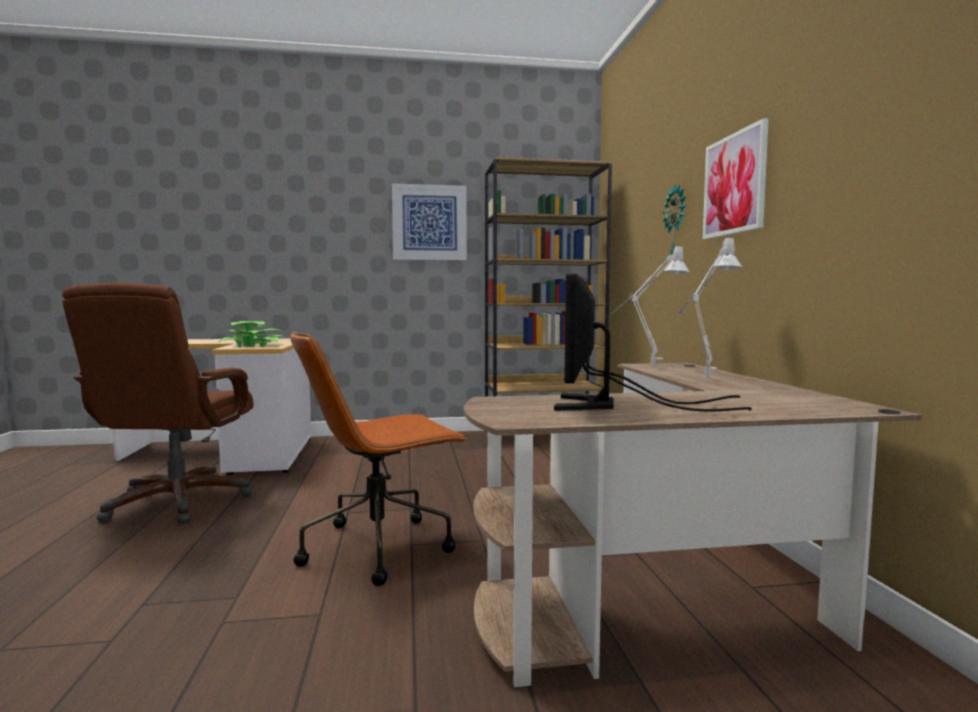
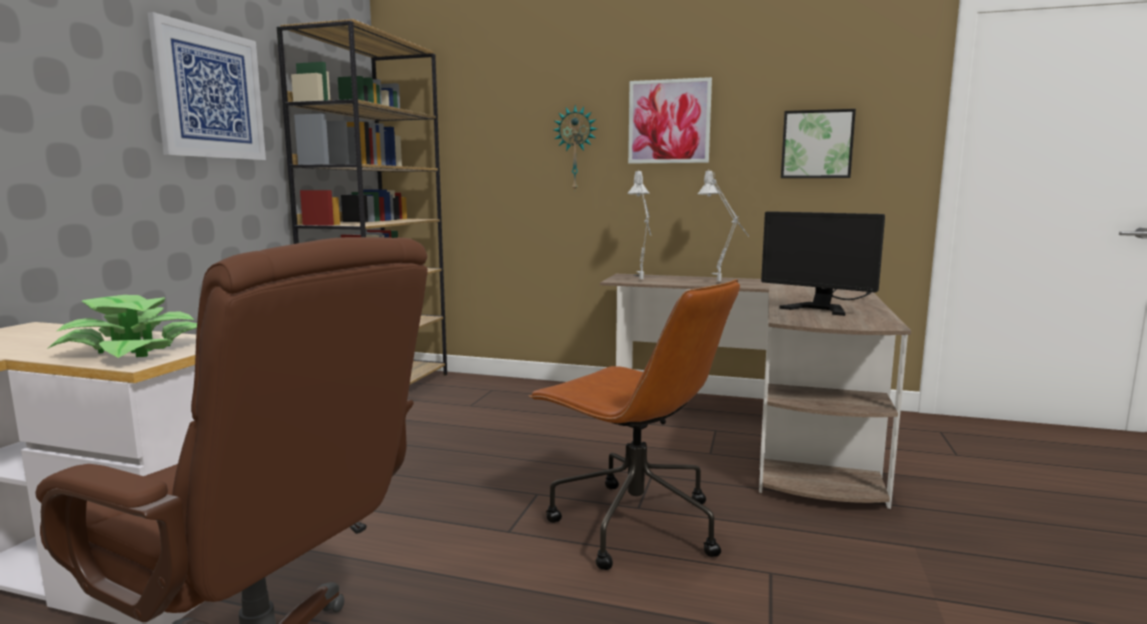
camera: 65 degrees left, 5 degrees up
(380, 547) = (632, 524): brown office chair -> brown office chair turned 45 degrees counterclockwise
(874, 178) = (816, 144): none -> picture

